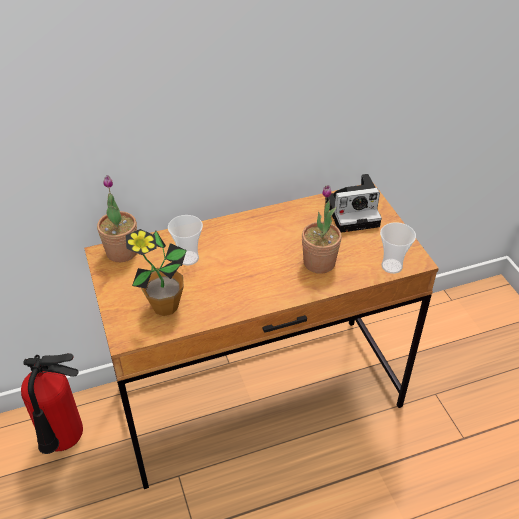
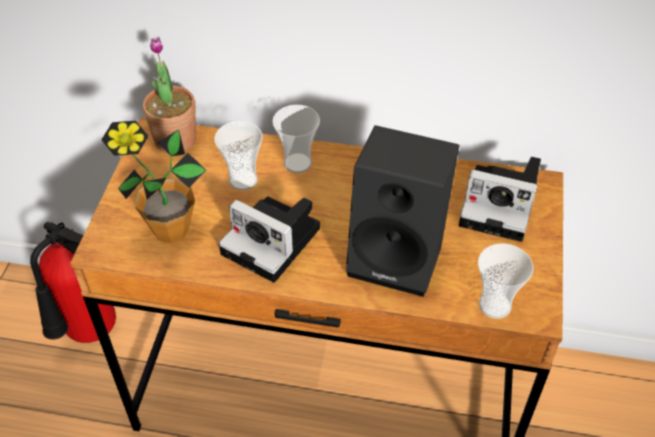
camera: 30 degrees right, 5 degrees up
(215, 235) = (297, 163): none -> cup
(238, 285) = (275, 242): none -> camera
(319, 262) = (399, 256): potted plant -> black speaker

